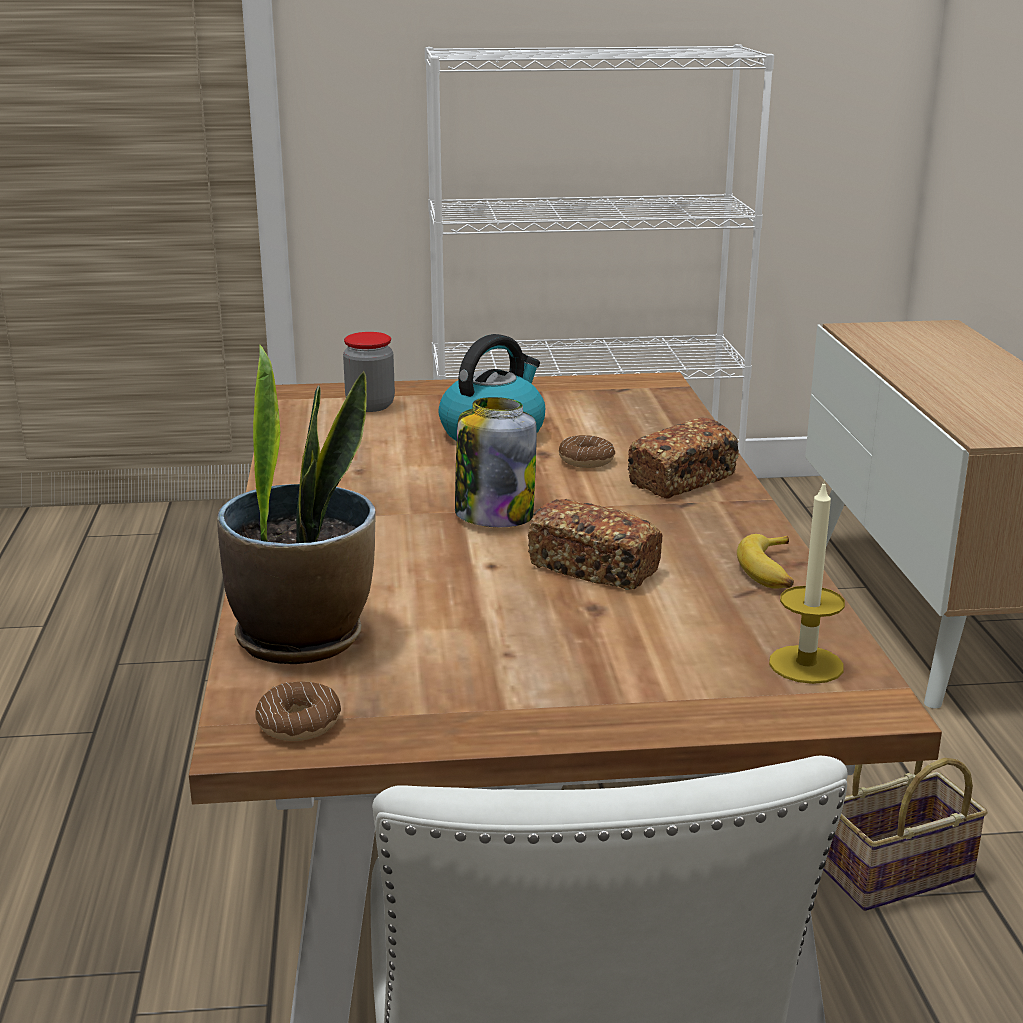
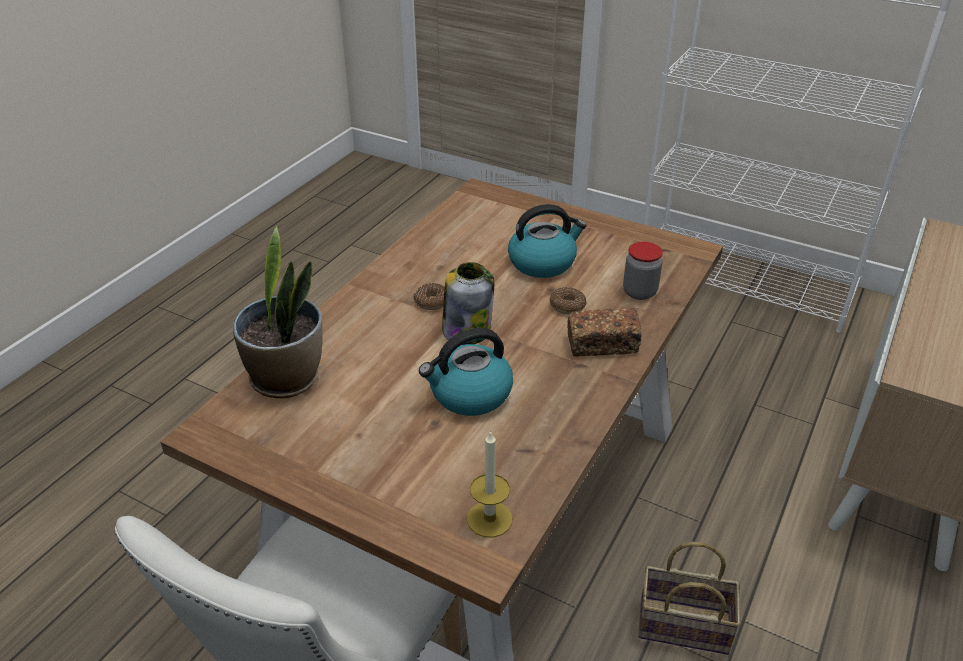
camera: 35 degrees right, 15 degrees up
(299, 723) = (227, 434): donut -> donut (432, 301)
(370, 406) = (503, 215): jar -> jar (639, 292)
(594, 568) = (469, 394): bread -> kettle
(772, 572) = (560, 441): banana -> none

